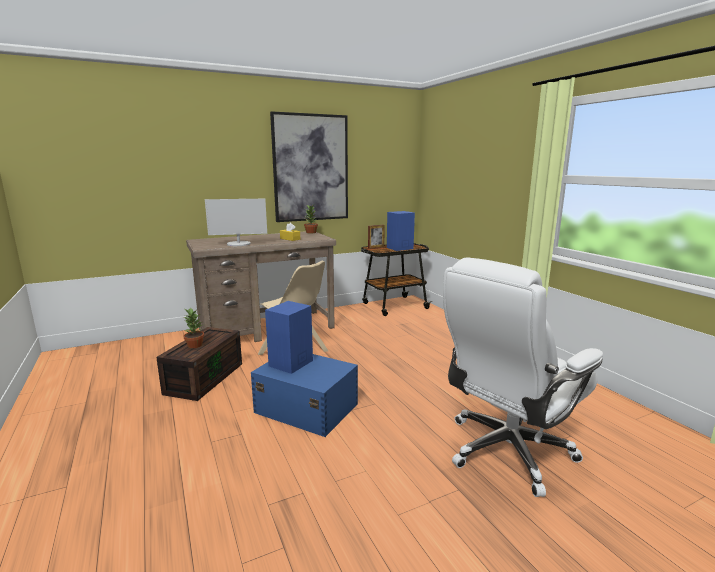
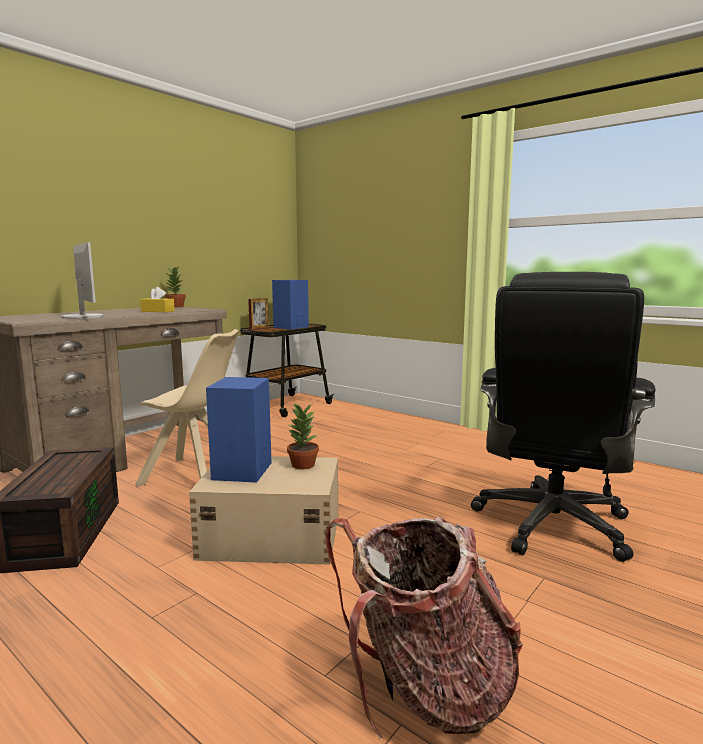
camera: 25 degrees left, 5 degrees down
(194, 345) = (49, 476): potted plant -> potted plant (302, 465)
(239, 244) = (83, 317): monitor -> monitor turned 90 degrees counterclockwise
(306, 407) = (270, 536): blue storage box -> beige storage box
(311, 168) = (167, 216): picture -> none
(312, 533) = (425, 690): none -> backpack
(508, 450) = (552, 524): white office chair -> black office chair

